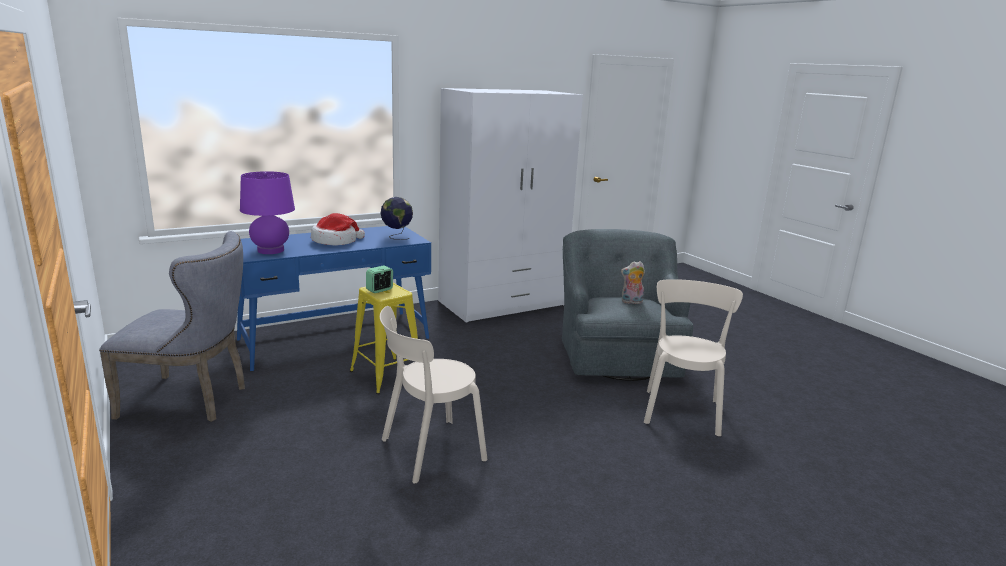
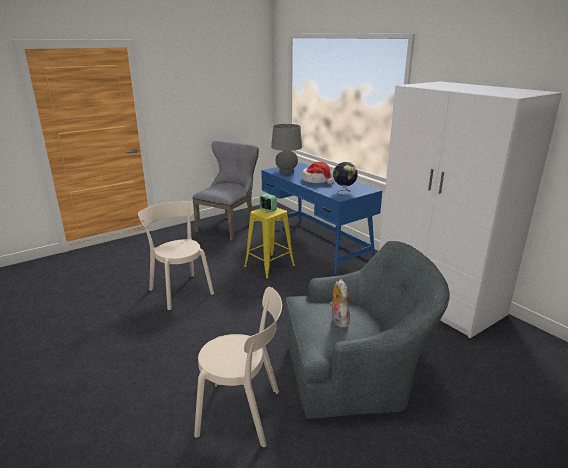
camera: 85 degrees right, 5 degrees up
(192, 400) = (229, 226): grey chair -> grey chair turned 150 degrees counterclockwise
(270, 250) = (286, 171): purple table lamp -> grey table lamp

